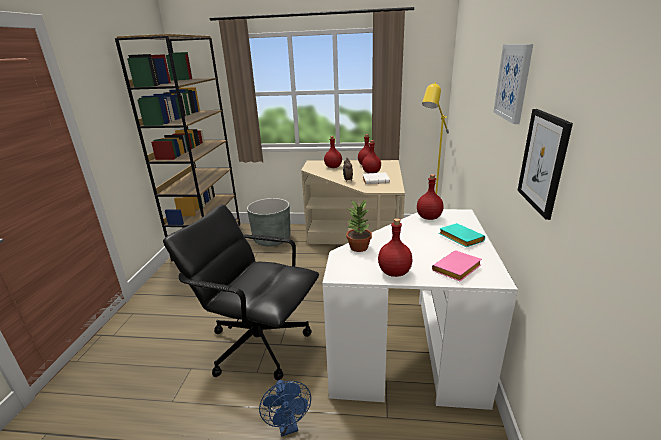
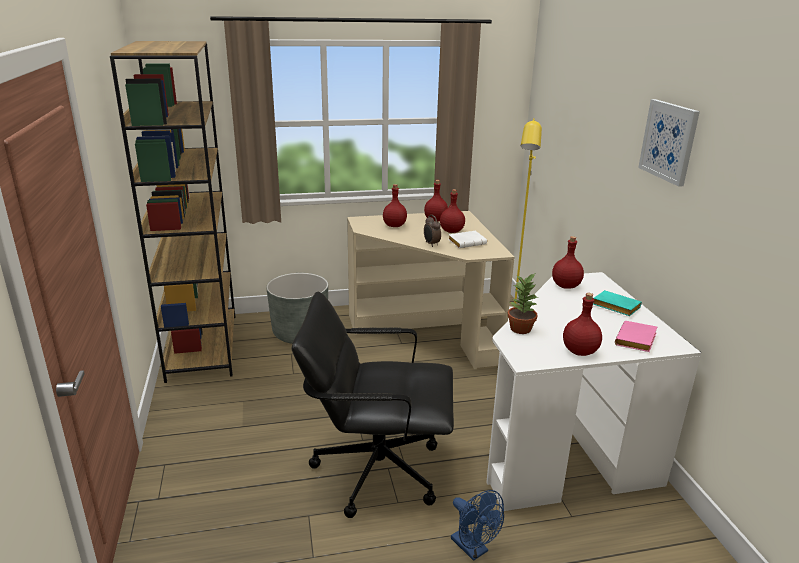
camera: 20 degrees left, 0 degrees up
(543, 161) = (726, 228): picture -> none

